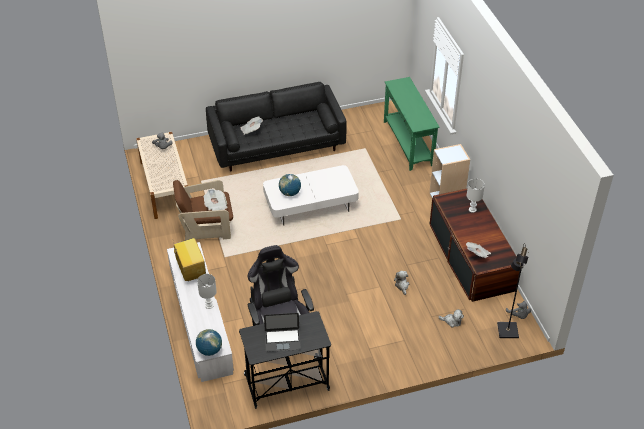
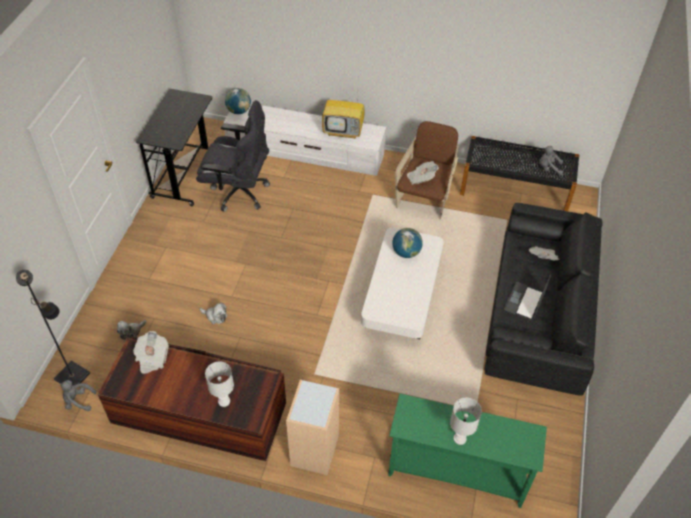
camera: 120 degrees right, 5 degrees up
(164, 186) = (515, 189): beige bench -> black bench
(209, 305) = (290, 128): white table lamp -> white table lamp (460, 438)
(282, 340) = (173, 115): laptop -> laptop (524, 301)

